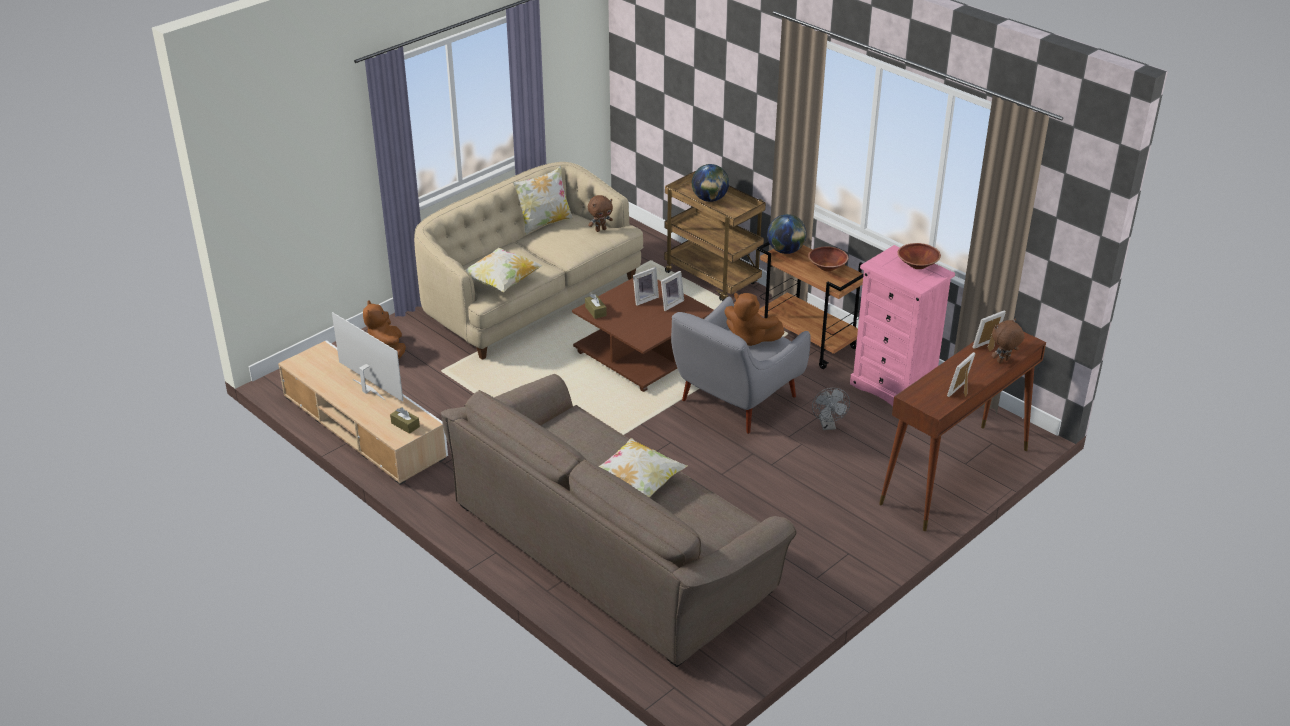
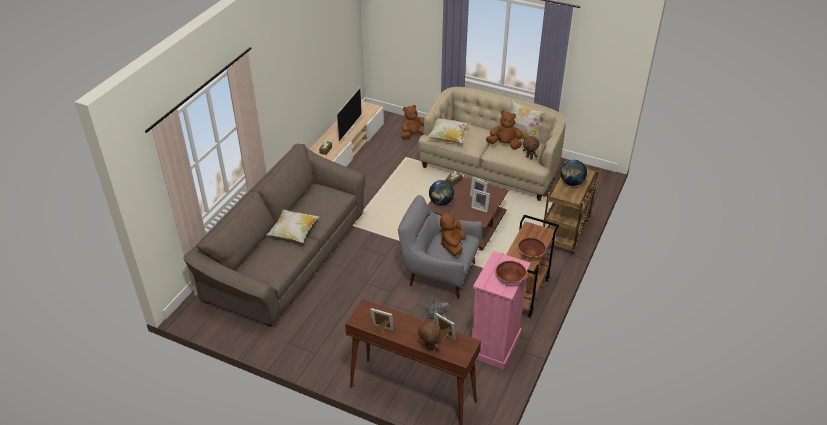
camera: 70 degrees right, 5 degrees up
(557, 240) = (504, 144): none -> brown plush toy
(785, 251) = (538, 230): globe -> globe (441, 202)

